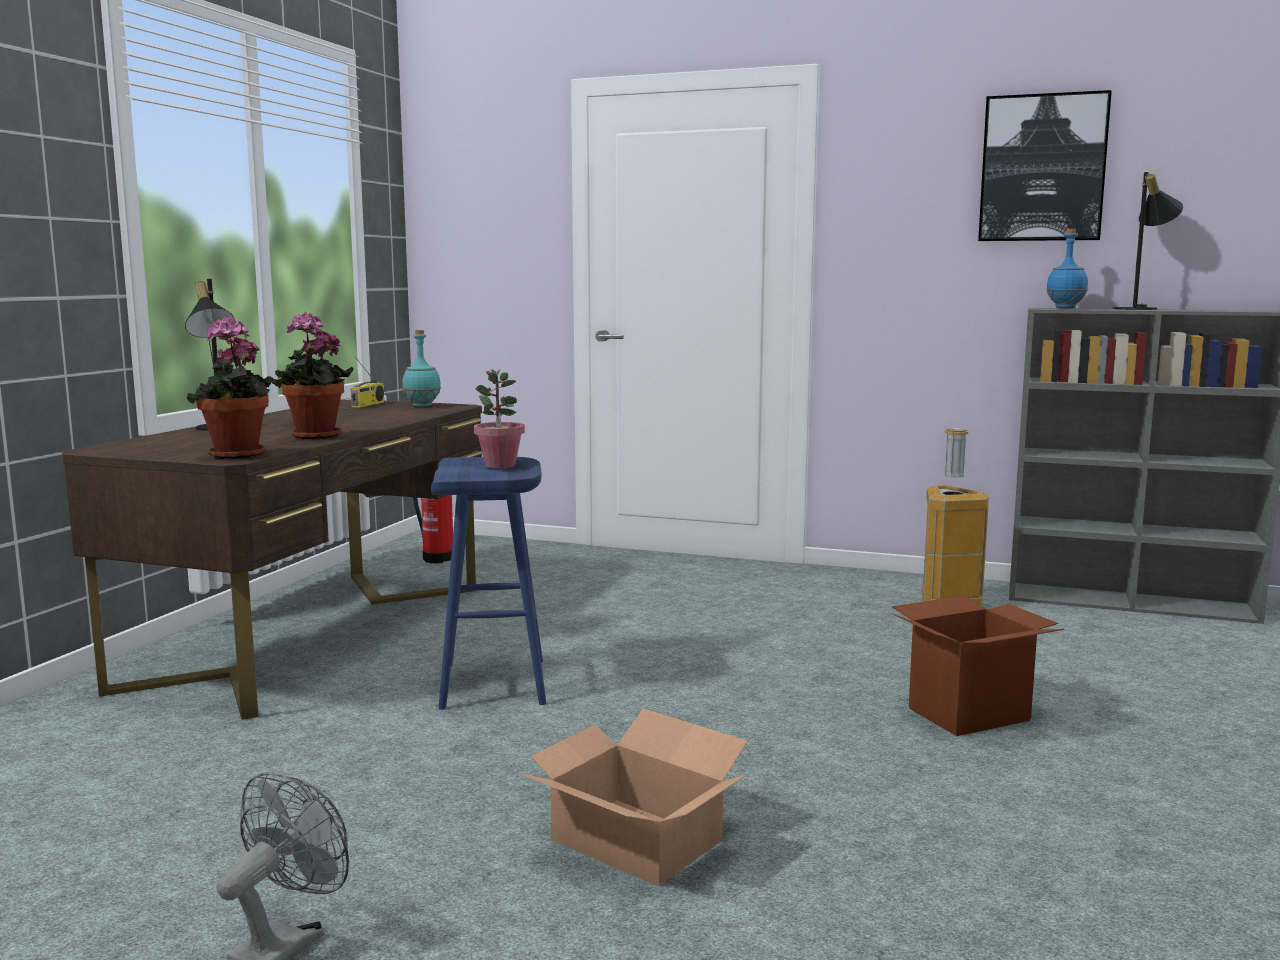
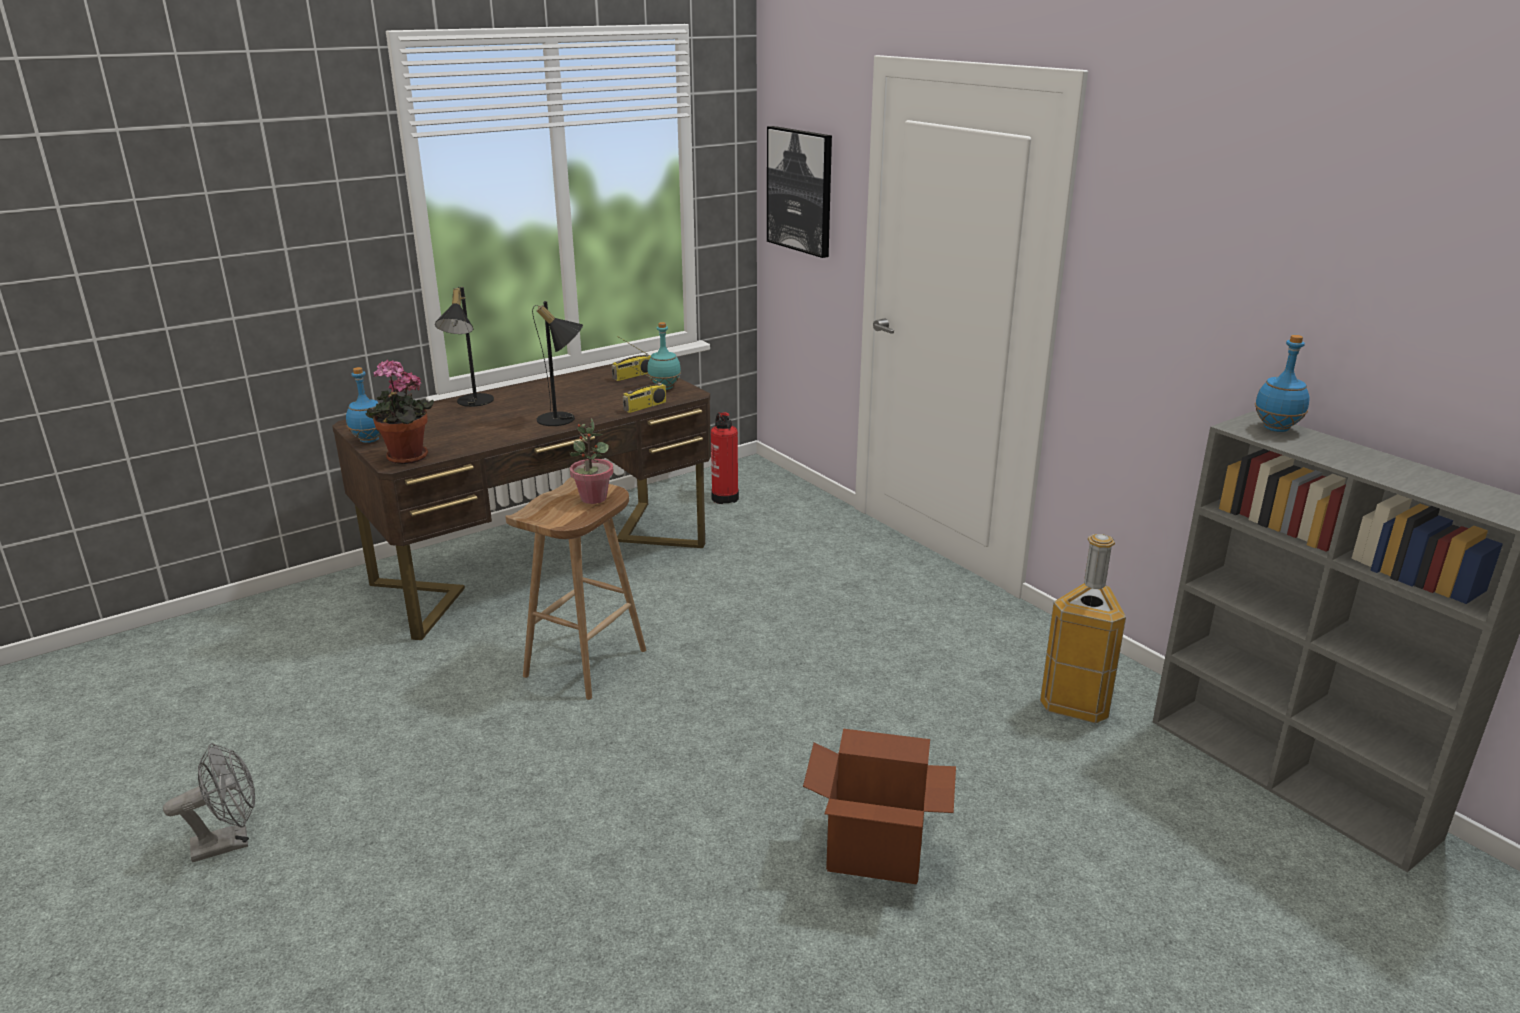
camera: 35 degrees right, 15 degrees up
(151, 454) = (370, 440): none -> blue bottle
(314, 437) = (498, 435): potted plant -> none
(432, 413) = (645, 407): none -> radio
(495, 684) = (585, 664): blue stool -> brown stool
(636, 839) = (477, 858): cardboard box -> none
(1042, 168) = (1301, 244): picture -> picture (800, 190)
(1141, 309) = (1362, 456): black table lamp -> black table lamp (563, 420)

